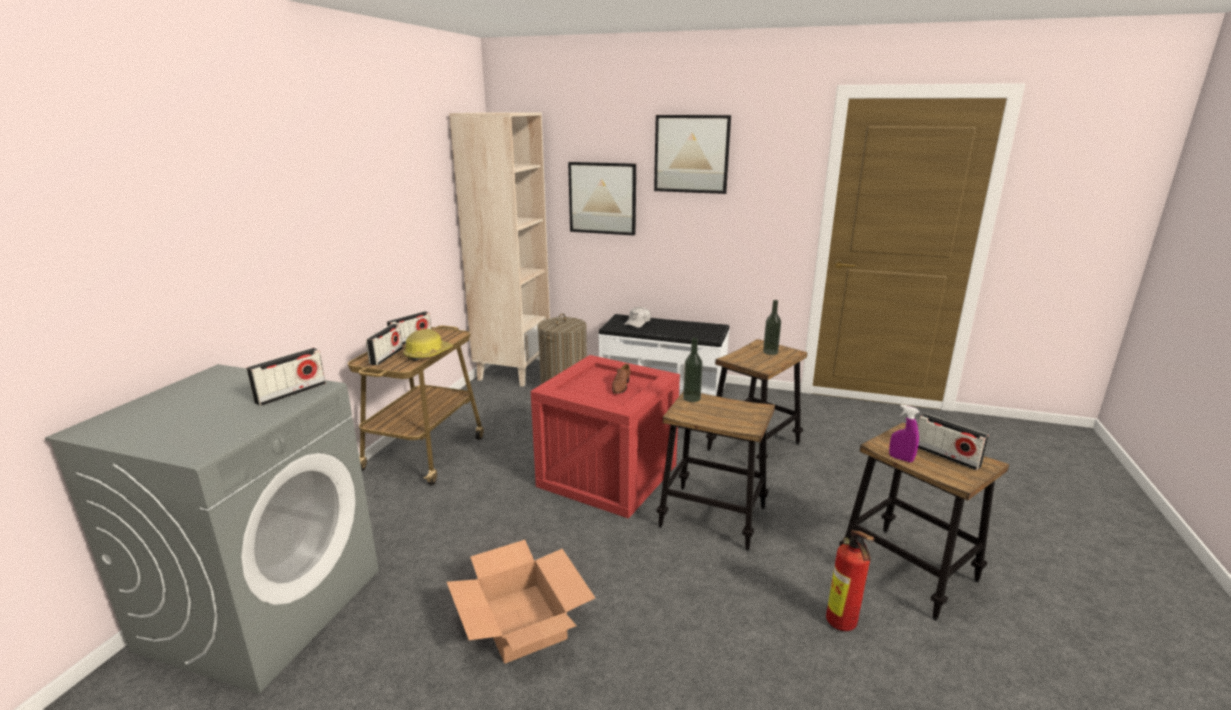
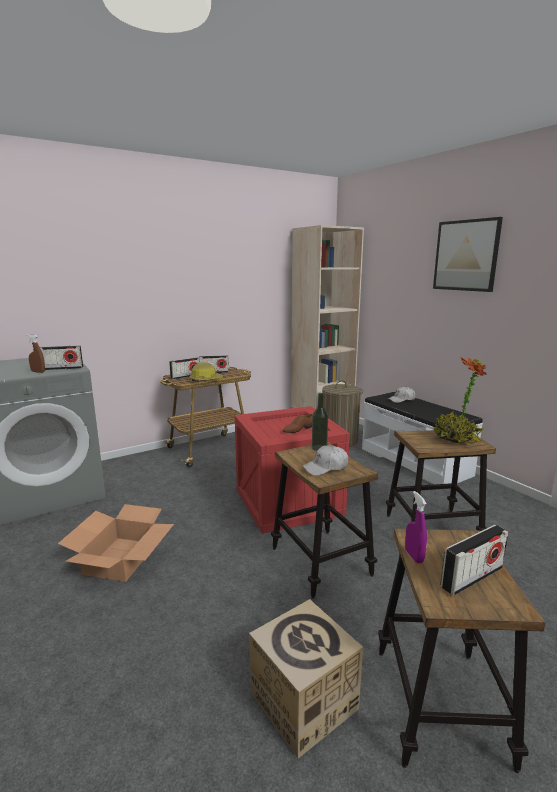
camera: 40 degrees right, 5 degrees down
(266, 410) = (38, 372): none -> brown spray bottle
(602, 198) = (398, 294): picture -> none
(730, 415) = (326, 467): none -> white cap
(770, 352) = (456, 438): bottle -> potted plant
(842, 625) = (303, 701): fire extinguisher -> cardboard box
(946, 456) = (472, 577): radio -> radio turned 120 degrees counterclockwise

